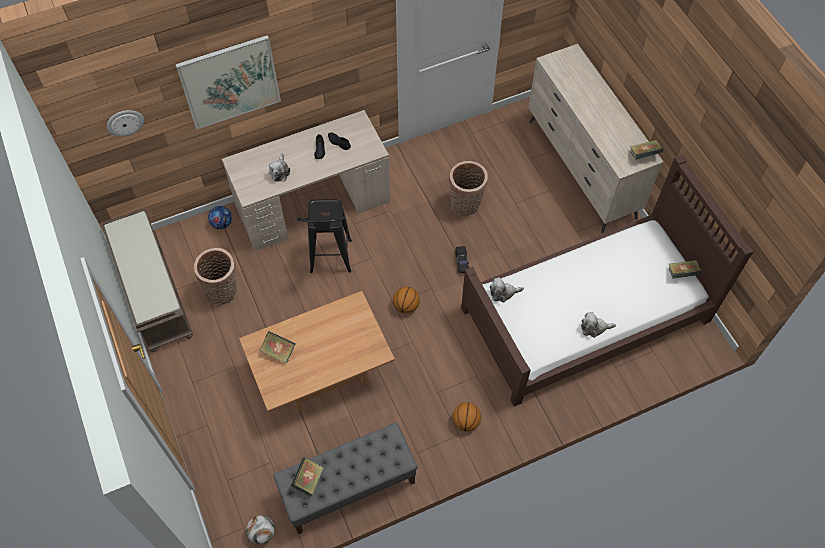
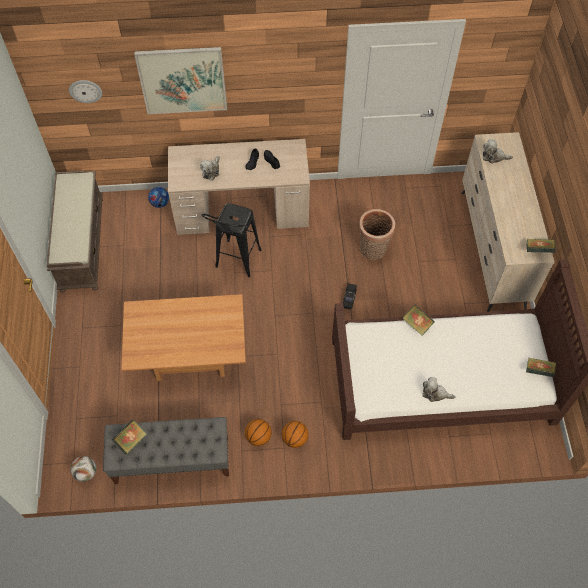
camera: 20 degrees right, 0 degrees up
(224, 292) = (138, 261): basket -> none
(278, 351) = (151, 323): book -> book (417, 324)
(406, 306) = (284, 321): basketball -> basketball (258, 437)
(503, 293) = (365, 335): plush toy -> plush toy (494, 157)

